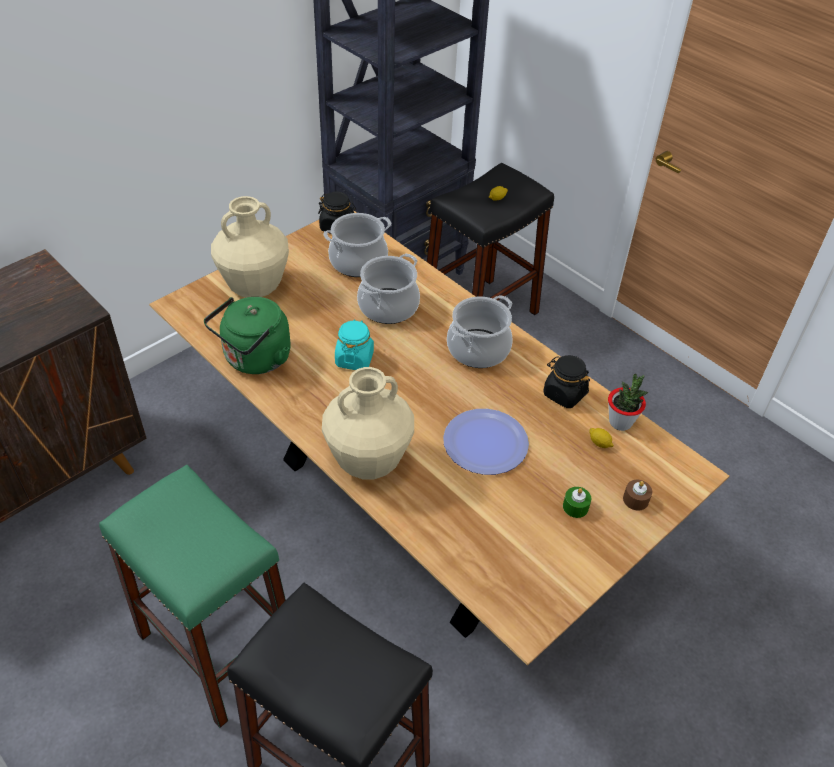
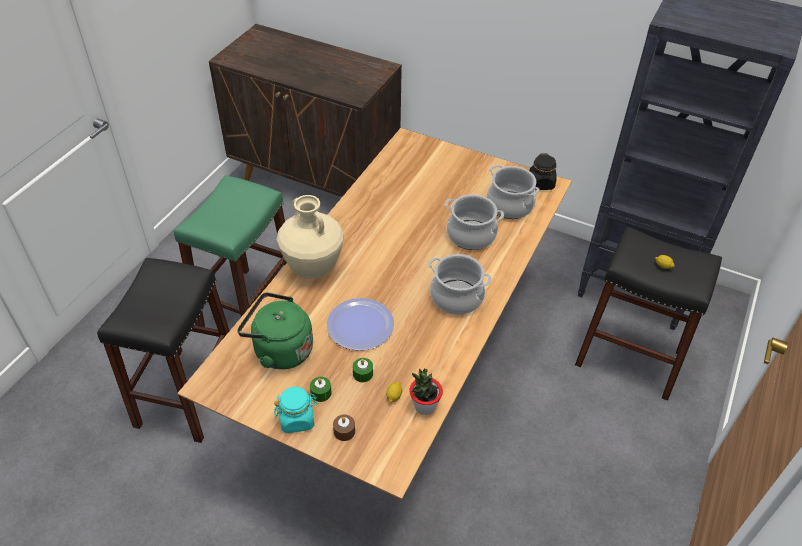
camera: 70 degrees right, 0 degrees up
(255, 288) = (445, 166): beige vase -> none
(255, 359) = (377, 188): green kettle -> green kettle (280, 350)
(354, 359) = (405, 233): turquoise jar -> turquoise jar (297, 419)
(559, 461) = (363, 374): none -> green candle
(564, 394) = (436, 362): black jar -> none

